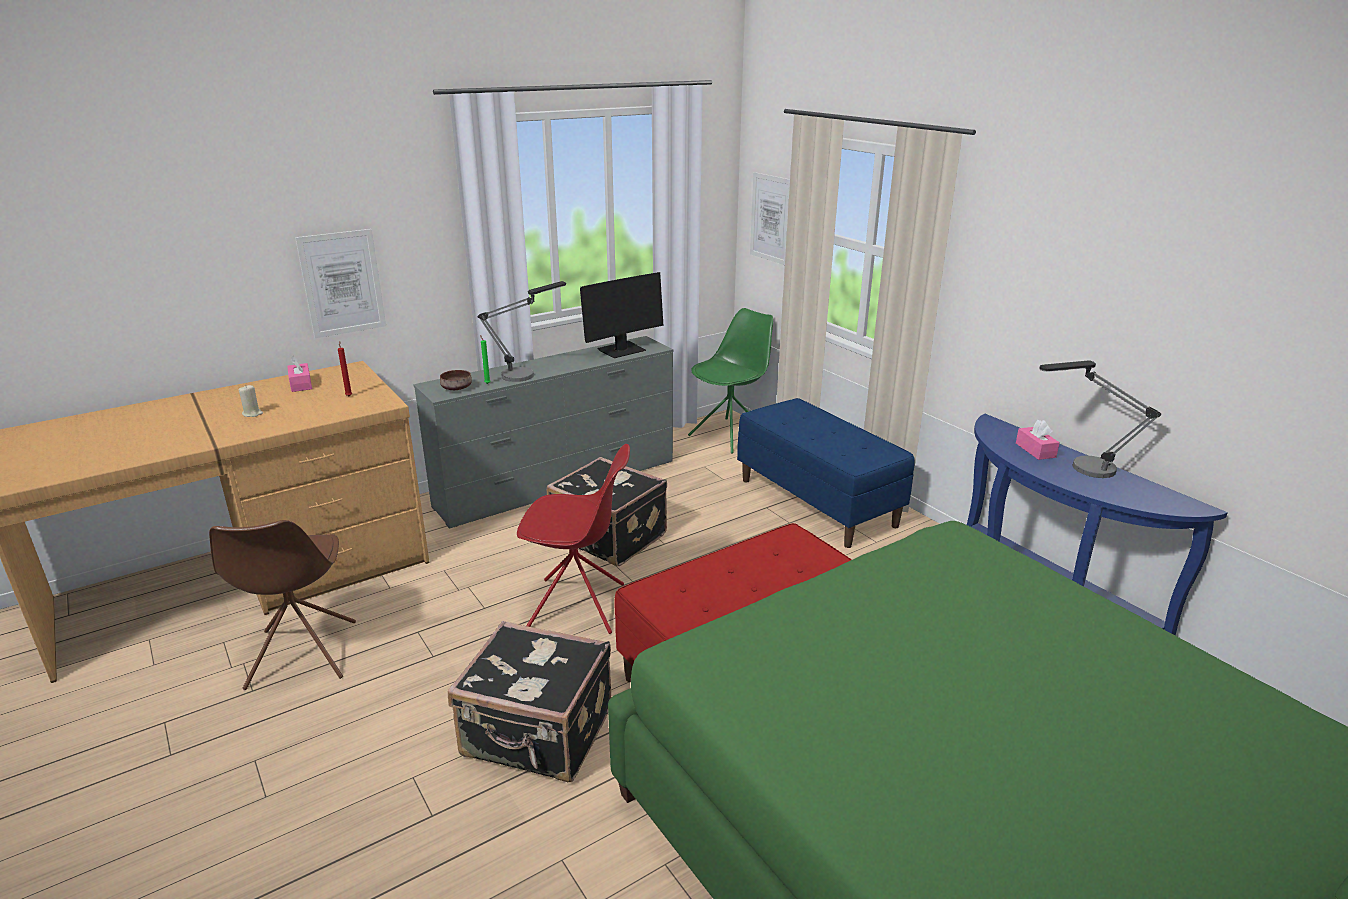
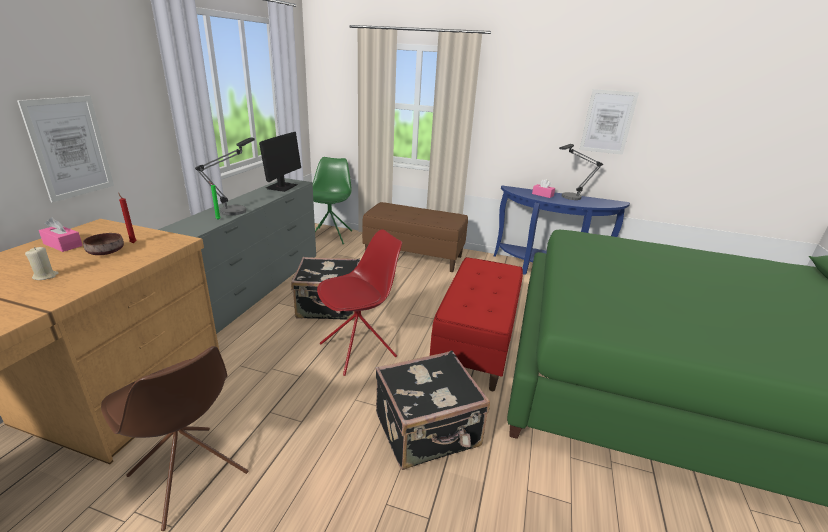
camera: 40 degrees left, 0 degrees up
(456, 388) = (197, 226): brown bowl -> brown bowl (105, 252)
(771, 218) = (337, 98): picture -> picture (607, 122)
(818, 502) = (414, 256): blue bench -> brown bench

